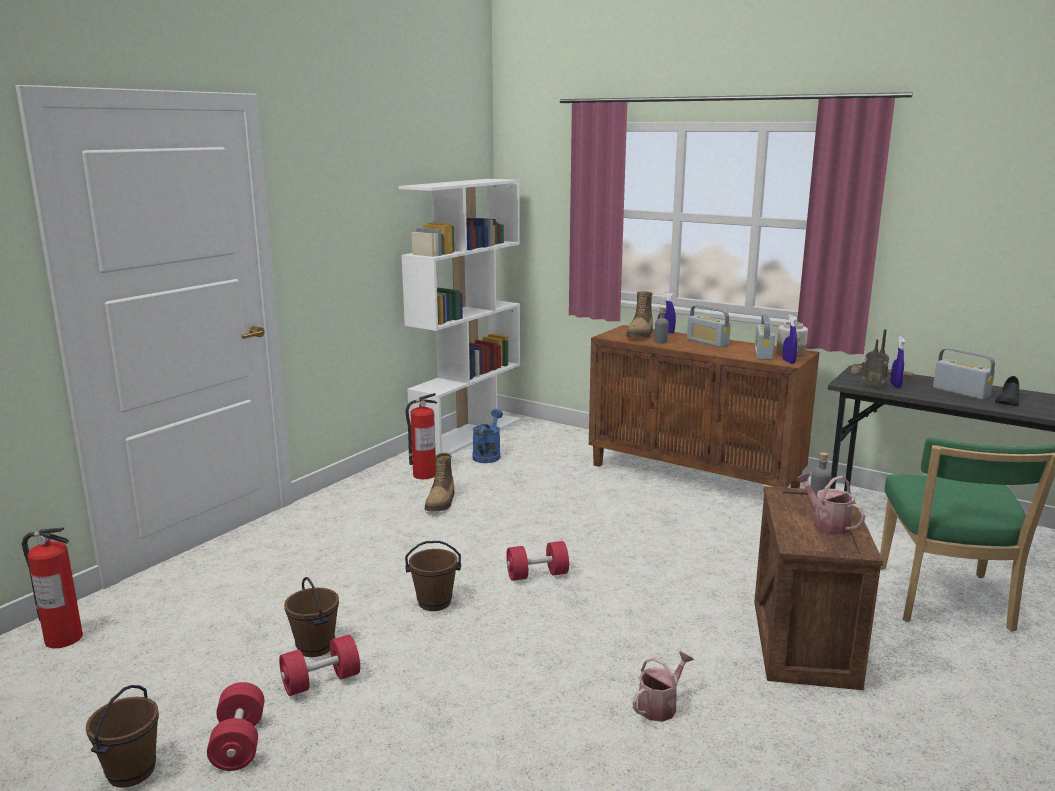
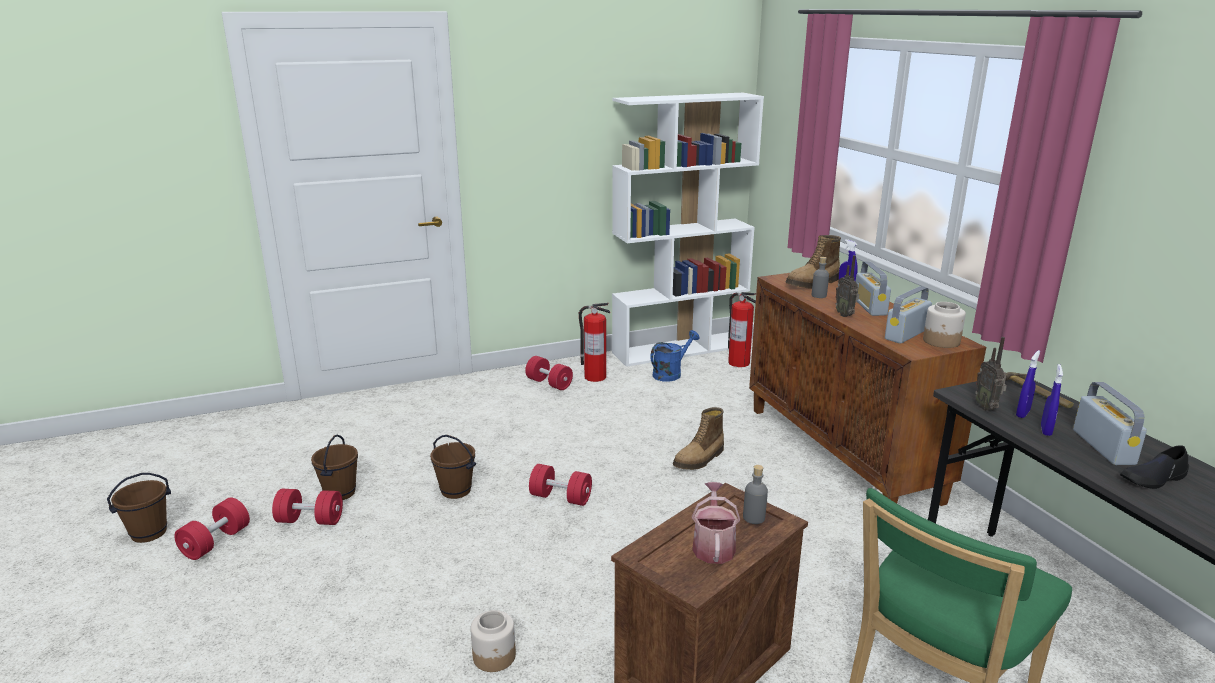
camera: 35 degrees right, 5 degrees up
(62, 638) = (228, 428): fire extinguisher -> fire extinguisher (738, 362)
(389, 491) = (549, 383): none -> red dumbbell
(441, 502) = (574, 406): boot -> boot (700, 459)
(660, 705) = (494, 656): watering can -> jar
(703, 350) = (845, 315): none -> radio
(788, 362) = (917, 350): blue spray bottle -> blue spray bottle (1046, 430)

